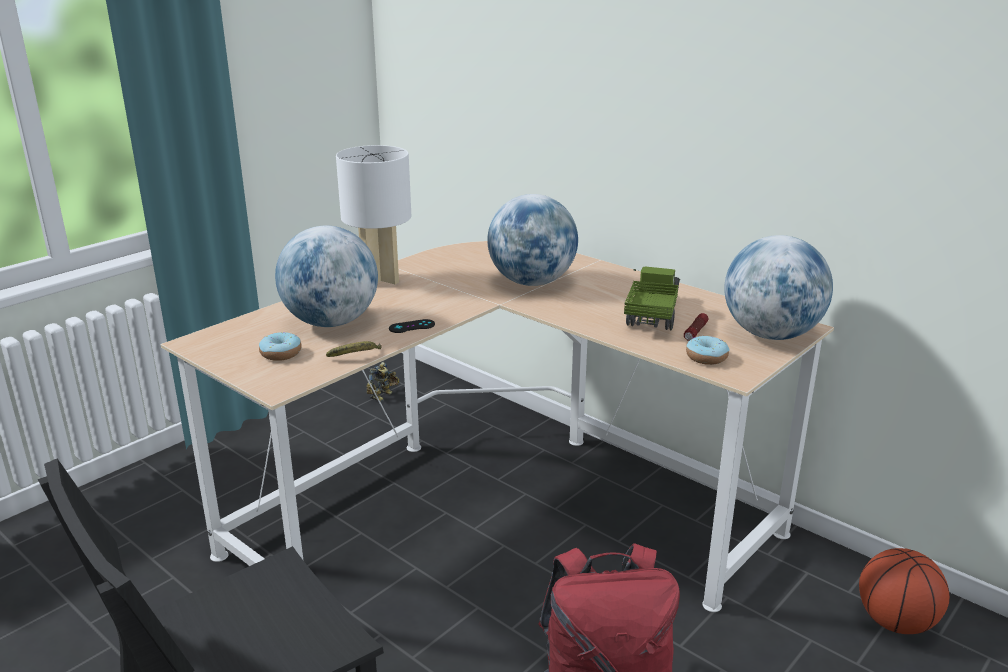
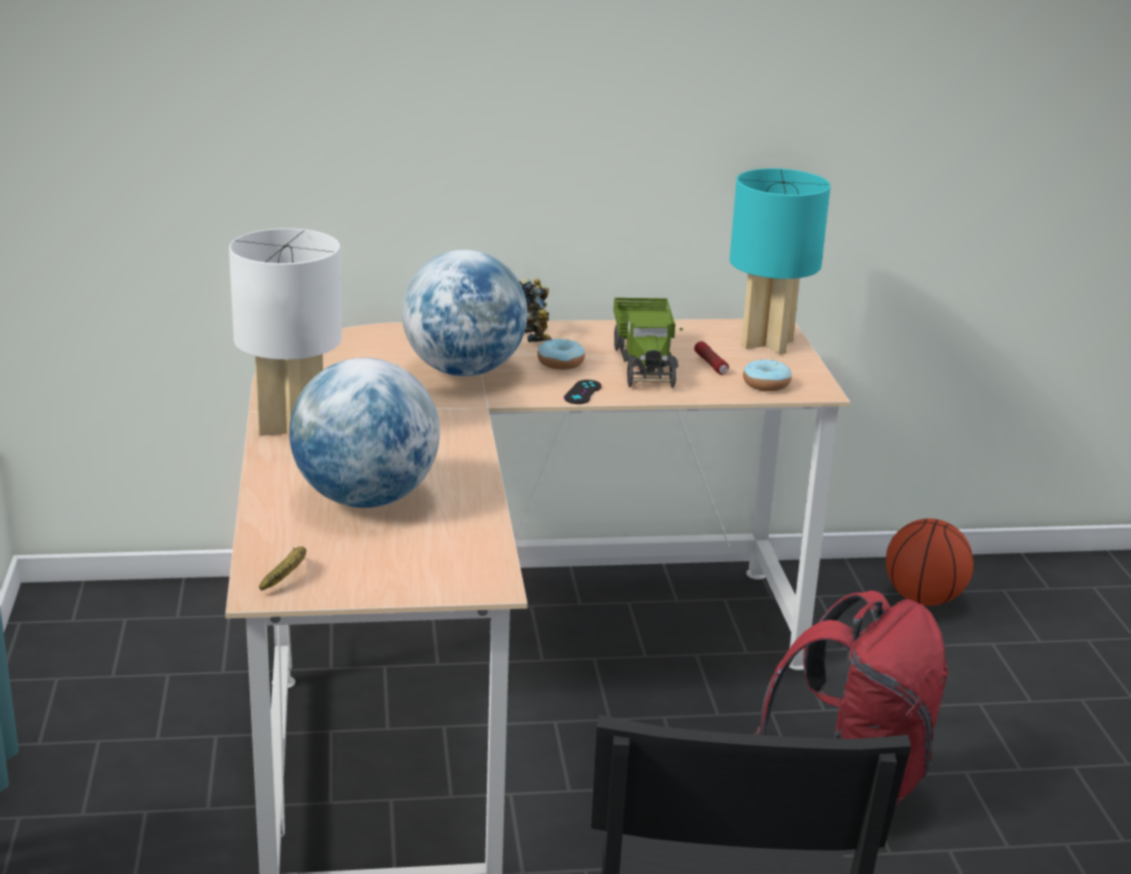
camera: 50 degrees left, 0 degrees up
(281, 354) = (400, 553): donut -> donut (560, 363)
(356, 356) = (484, 519): banana -> banana (288, 575)
(383, 396) = (127, 645): toy robot -> toy robot (537, 334)
(412, 326) = (461, 466): black game controller -> black game controller (582, 392)
(652, 316) = (645, 363): toy truck -> toy truck turned 150 degrees counterclockwise
(771, 335) = (767, 343): globe -> turquoise table lamp

